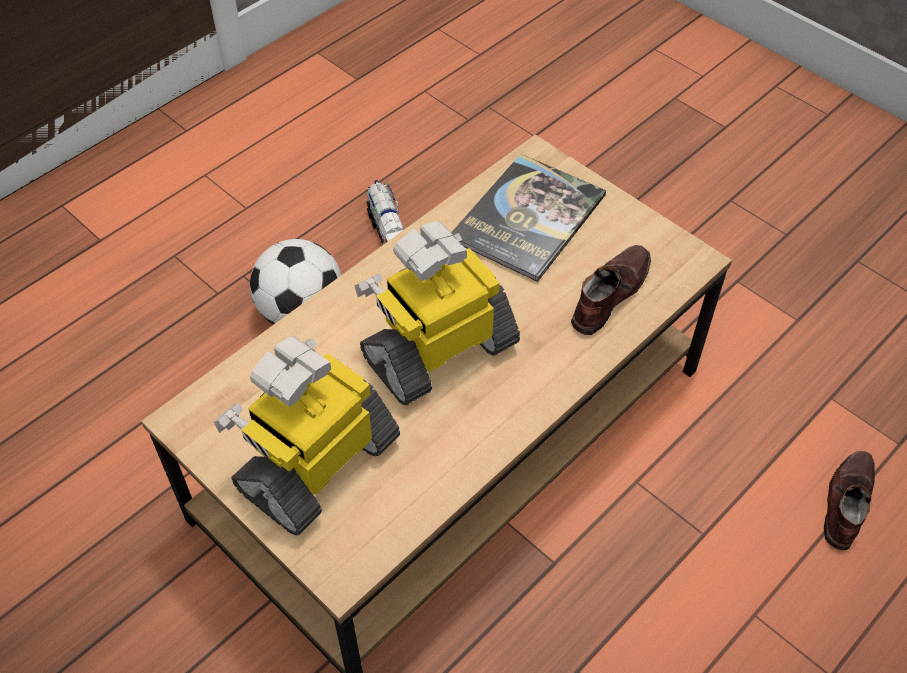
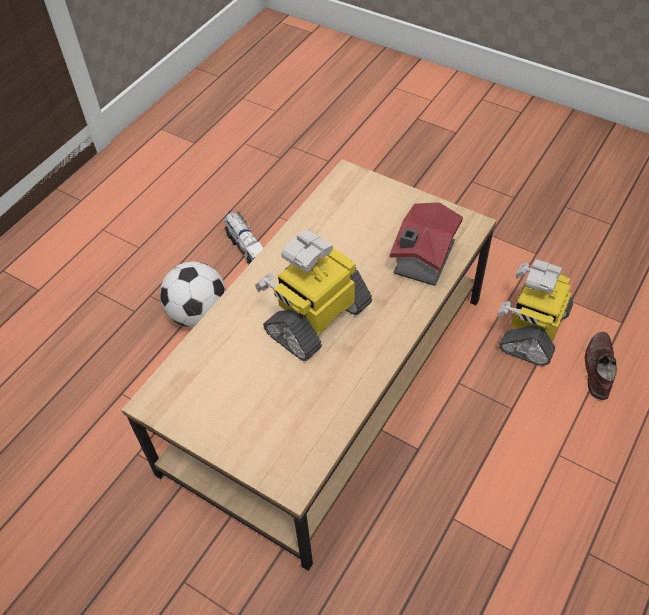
camera: 10 degrees left, 0 degrees up
(316, 462) = (254, 412): toy robot -> toy robot (532, 329)
(528, 218) = (353, 217): book -> none
(609, 294) = (421, 258): brown shoe -> toy house

